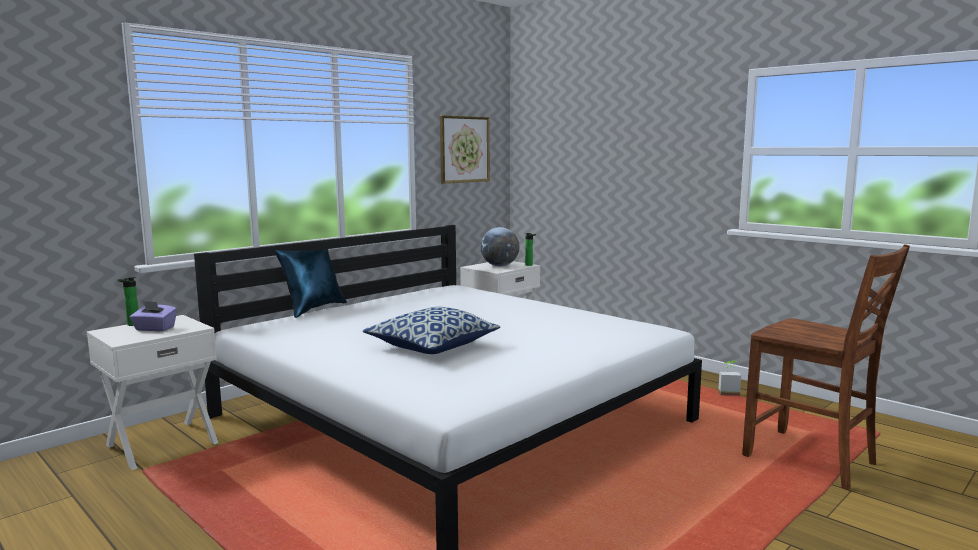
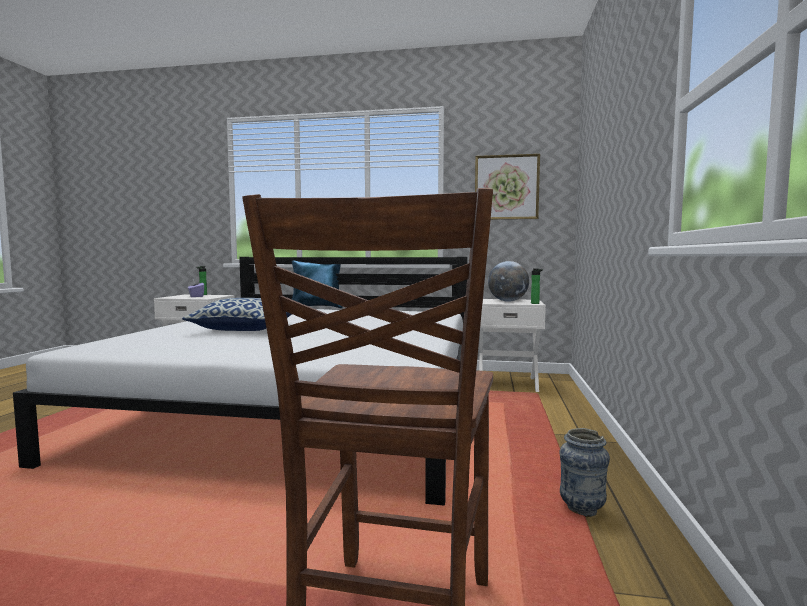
camera: 55 degrees right, 5 degrees down
(727, 393) = (582, 509): potted plant -> vase

